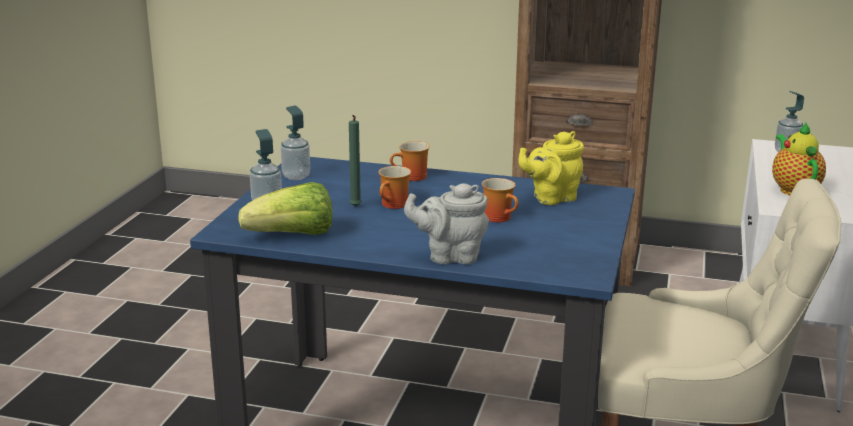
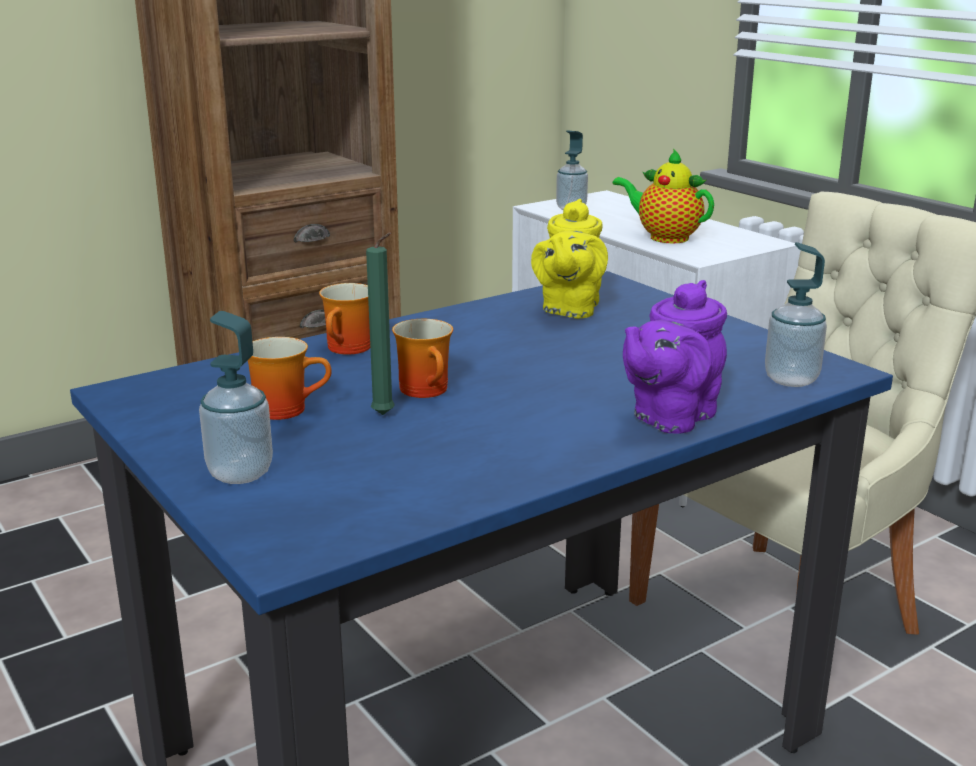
camera: 50 degrees left, 0 degrees up
(293, 236) = (414, 496): lettuce -> none
(296, 176) = (172, 414): soap dispenser -> soap dispenser (791, 379)
(450, 256) = (669, 418): grey teapot -> purple teapot
(501, 218) = (586, 351): mug -> mug (287, 408)

